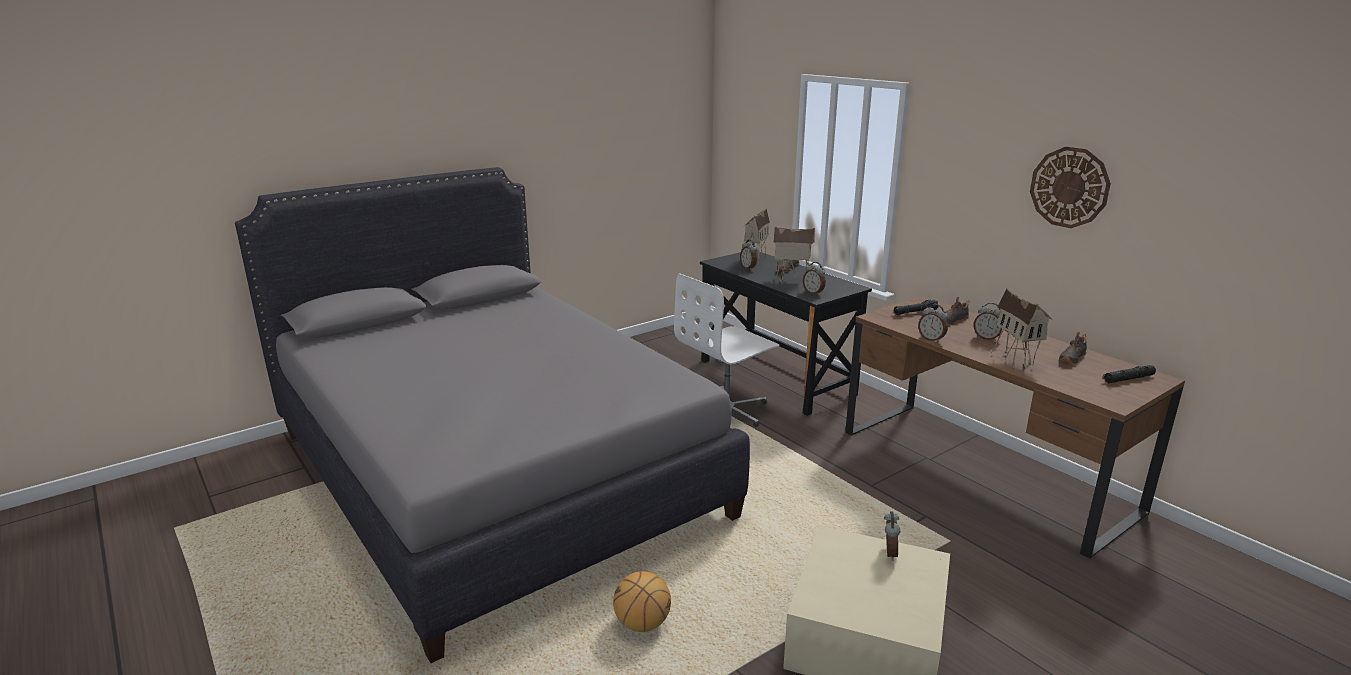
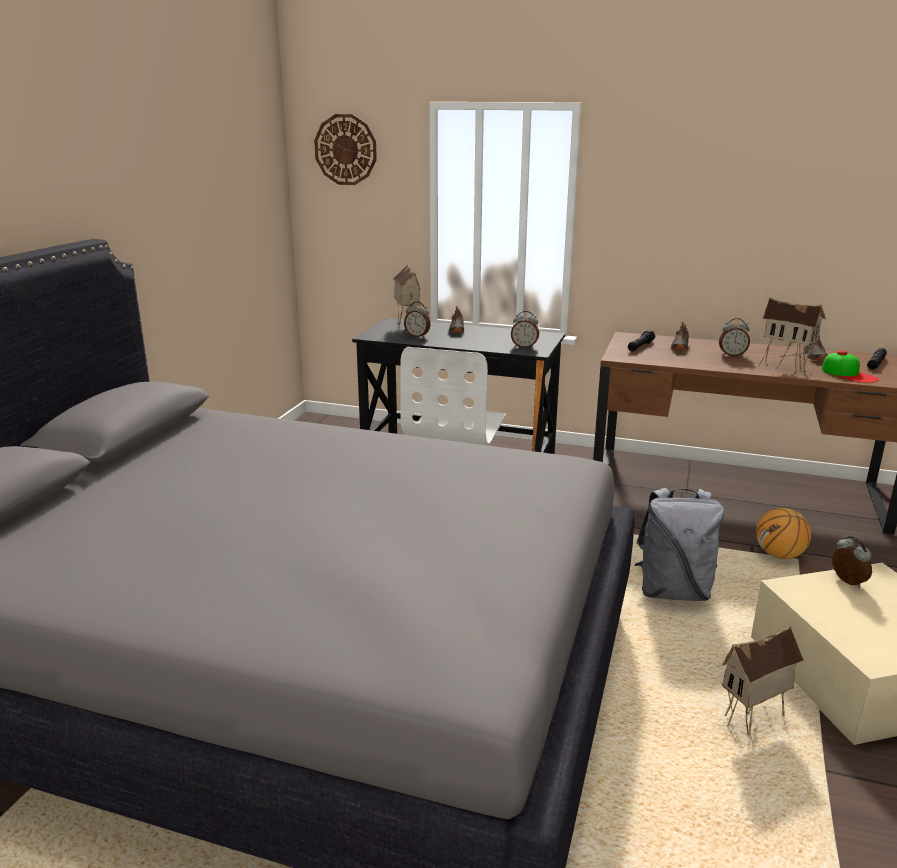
camera: 35 degrees left, 0 degrees up
(642, 624) = (685, 772): basketball -> basketball (779, 555)
(791, 280) = (481, 339): toy house -> toy house (753, 722)
(803, 522) = (673, 591): none -> grey backpack
(931, 339) = (697, 365): alarm clock -> none
(1069, 187) = (779, 194): wall clock -> wall clock (345, 149)
(1070, 381) = (849, 374): none -> cap

